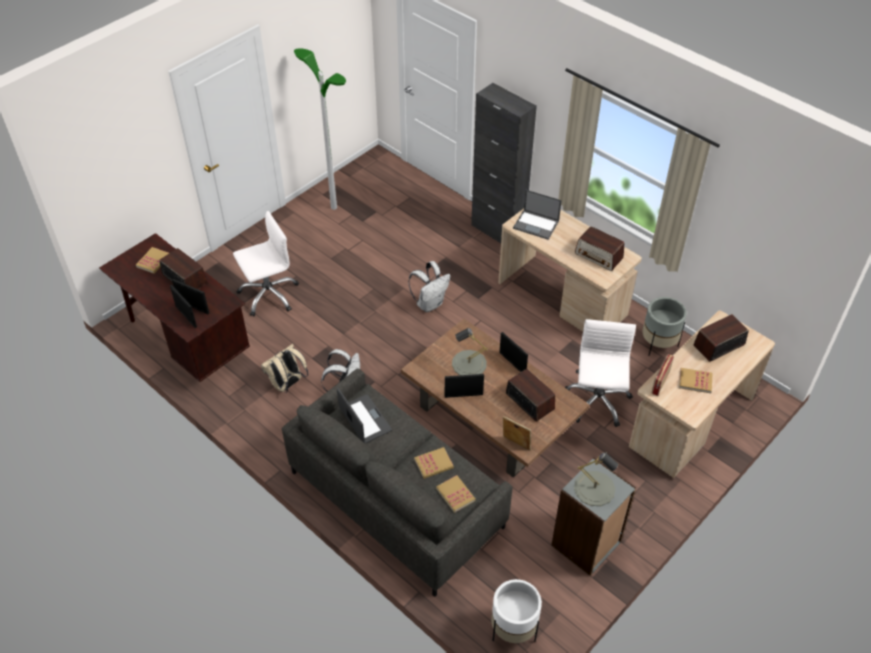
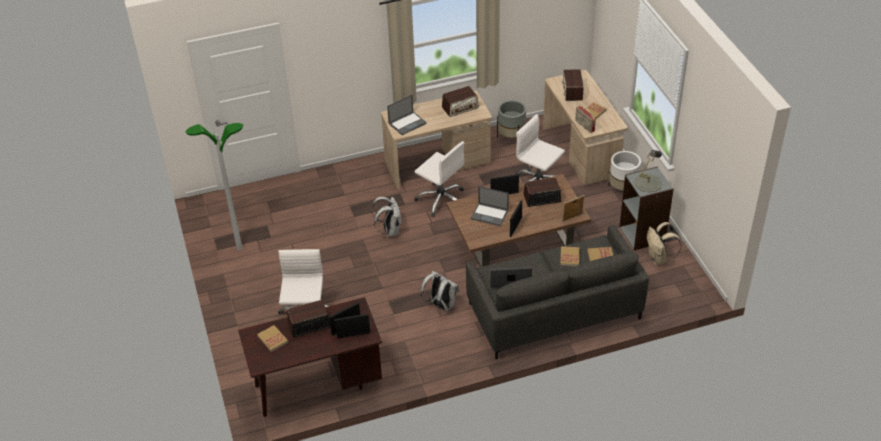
camera: 60 degrees left, 5 degrees down
(287, 384) = (410, 336): beige backpack -> beige backpack (659, 258)
(469, 364) = (490, 214): grey table lamp -> laptop
(497, 231) = (346, 169): black cabinet -> none
(507, 325) = (441, 200): none -> white office chair
(513, 629) = (684, 291): white planter -> white planter (622, 190)

